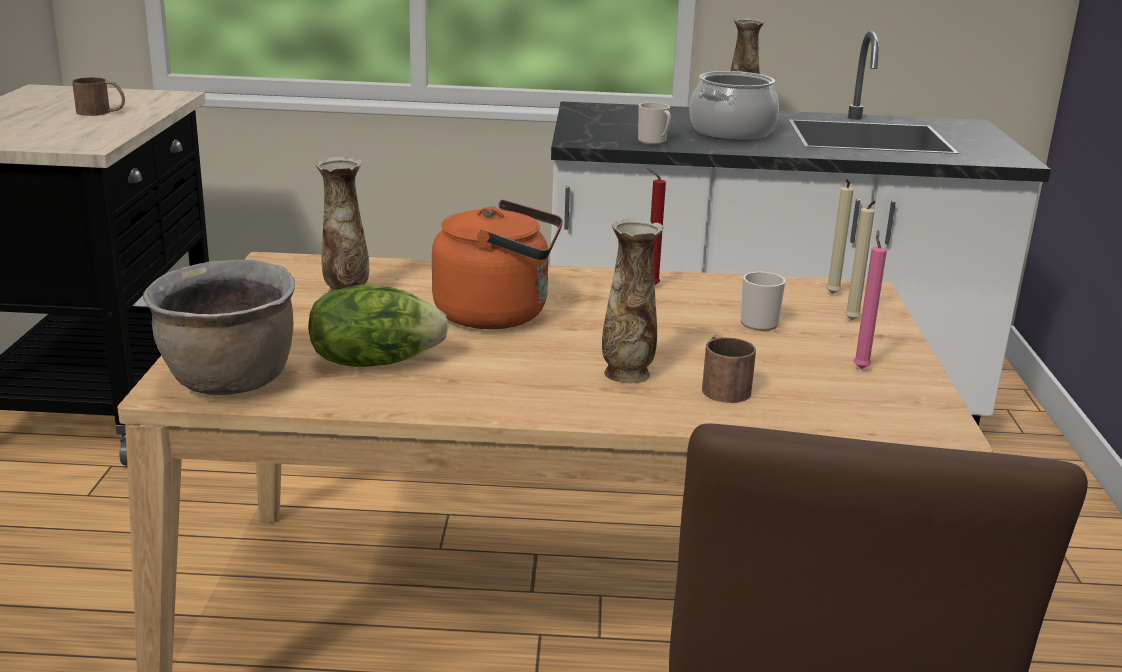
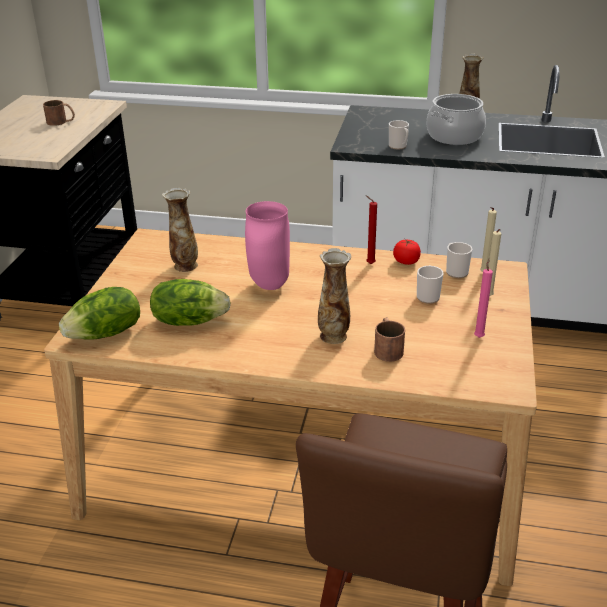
camera: 10 degrees right, 10 degrees up
(229, 382) = (106, 334): brown cooking pot -> lettuce
(499, 315) = (270, 285): orange kettle -> pink vase
(706, 283) = (406, 262): none -> tomato
(787, 292) = (455, 271): none -> mug

